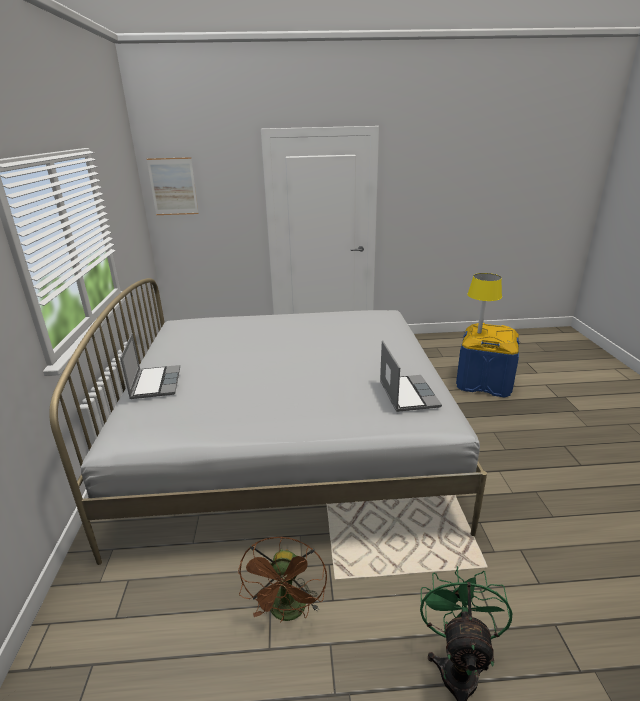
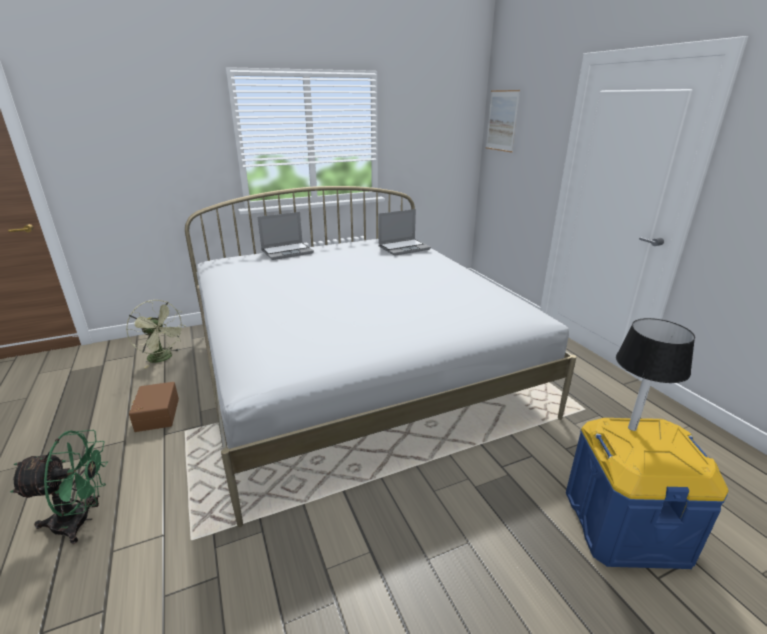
camera: 70 degrees right, 0 degrees up
(138, 616) = (164, 358): none -> green fan
(288, 613) = (156, 414): brown fan -> brown storage box
(407, 394) = (297, 346): laptop -> laptop (404, 248)
(479, 332) = (632, 428): yellow table lamp -> black table lamp

